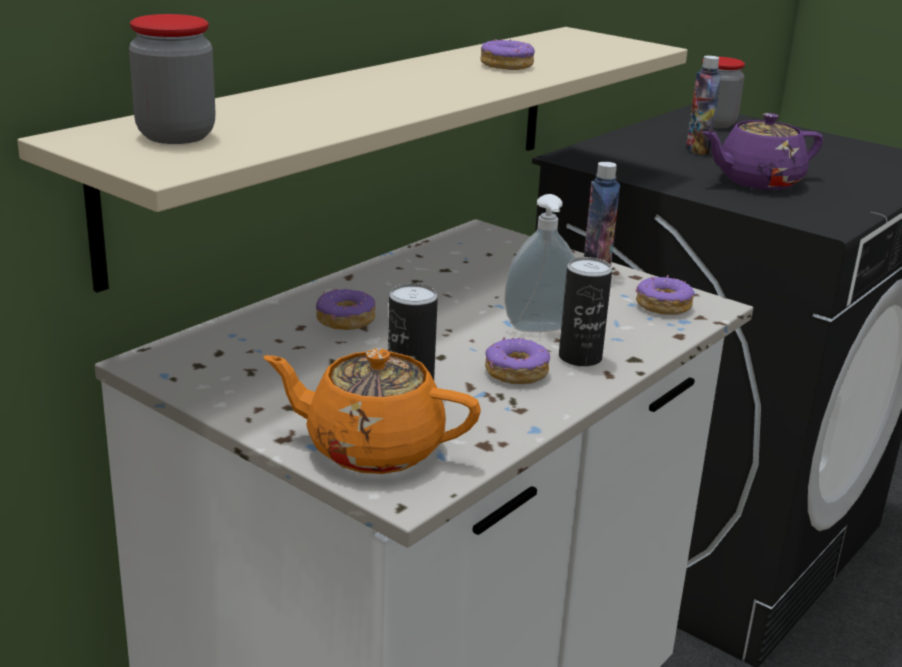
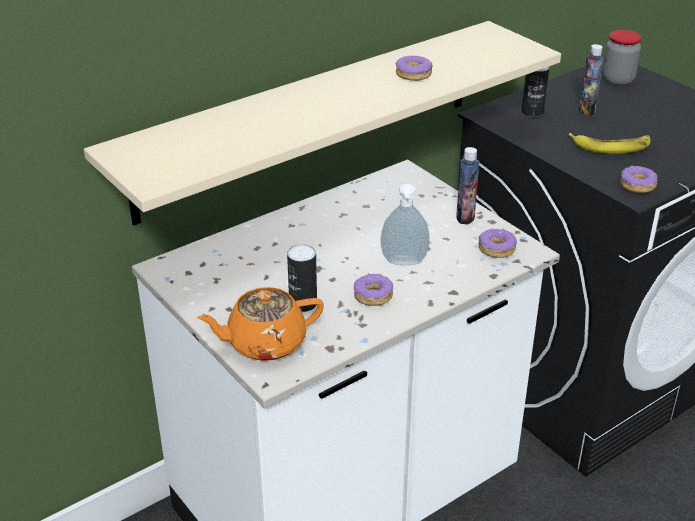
camera: 15 degrees right, 10 degrees up
(176, 136) = (170, 150): jar -> none
(345, 320) = (285, 244): donut -> donut (637, 186)
(372, 448) = (265, 343): orange teapot -> orange teapot turned 45 degrees counterclockwise
(580, 357) = (418, 288): can -> can (532, 112)
(757, 181) = (611, 146): purple teapot -> banana

